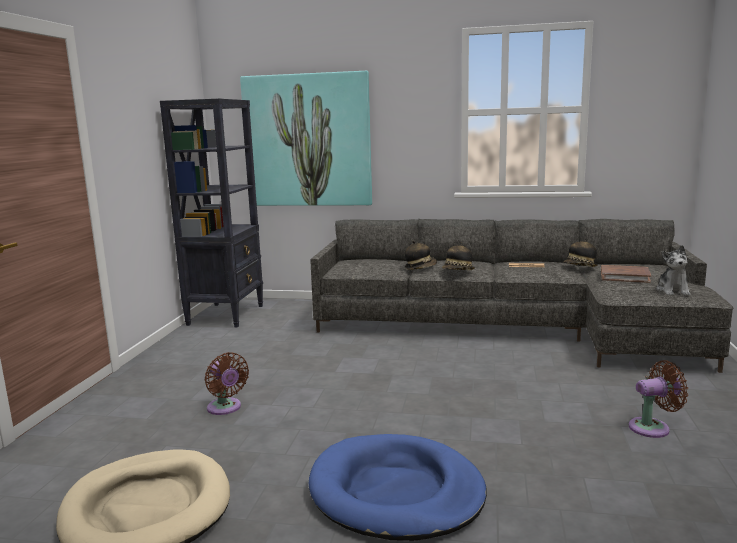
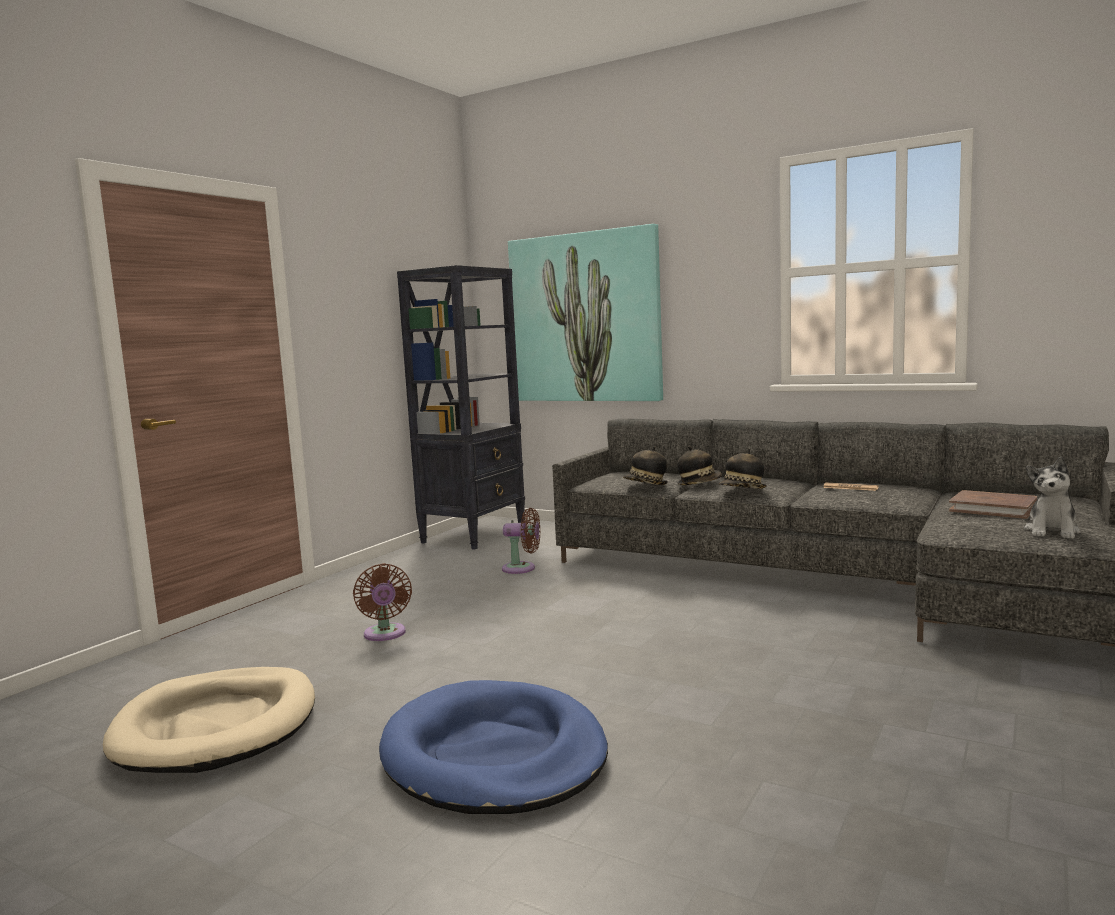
camera: 20 degrees right, 5 degrees down
(580, 267) = (934, 493): hat -> hat (646, 485)
(653, 427) = (935, 733): brown fan -> brown fan (522, 568)

